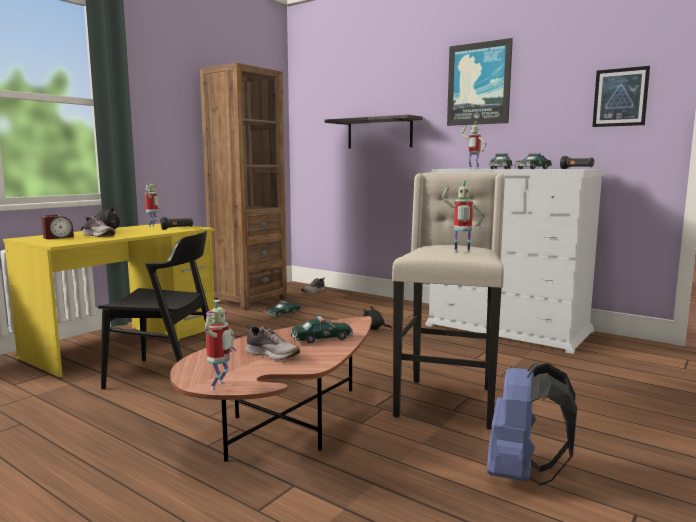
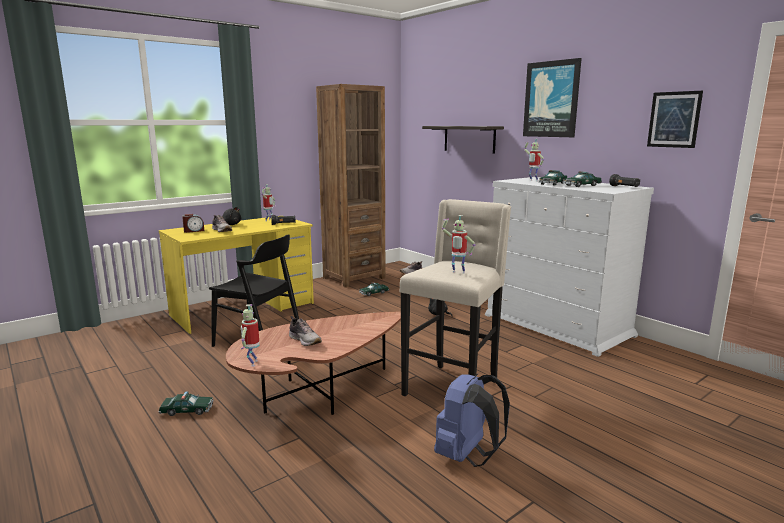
camera: 15 degrees right, 5 degrees up
(219, 386) = (252, 363): toy robot -> toy robot turned 150 degrees clockwise
(322, 338) = (351, 329): toy car -> toy car (187, 410)

